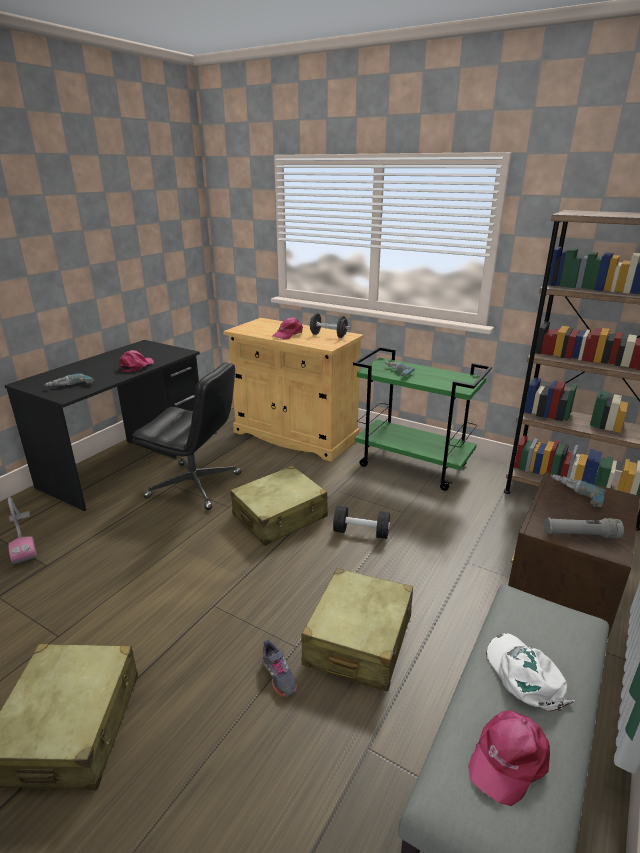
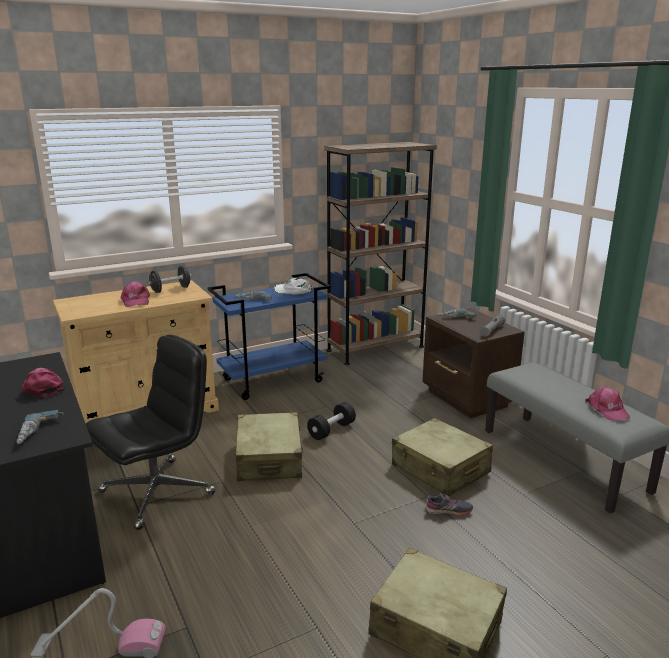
camera: 60 degrees left, 5 degrees down
(414, 465) = (273, 380): green cart -> blue cart
(524, 675) = (562, 389): white cap -> white cap (293, 291)

